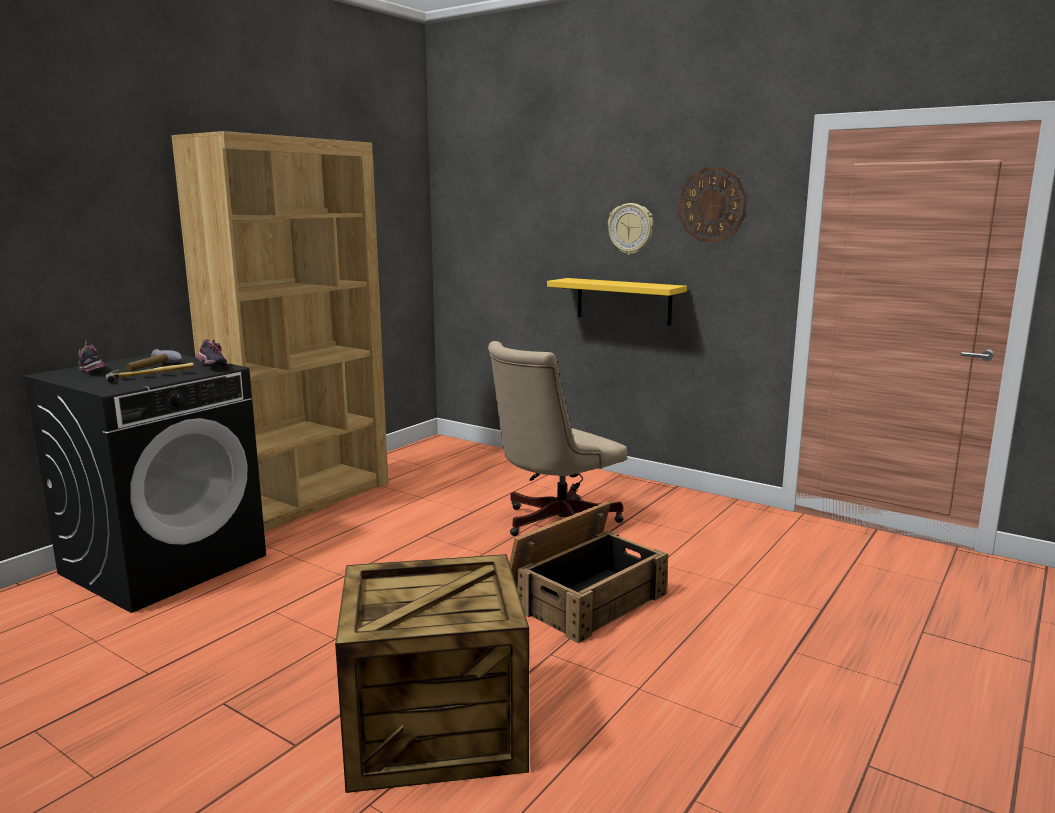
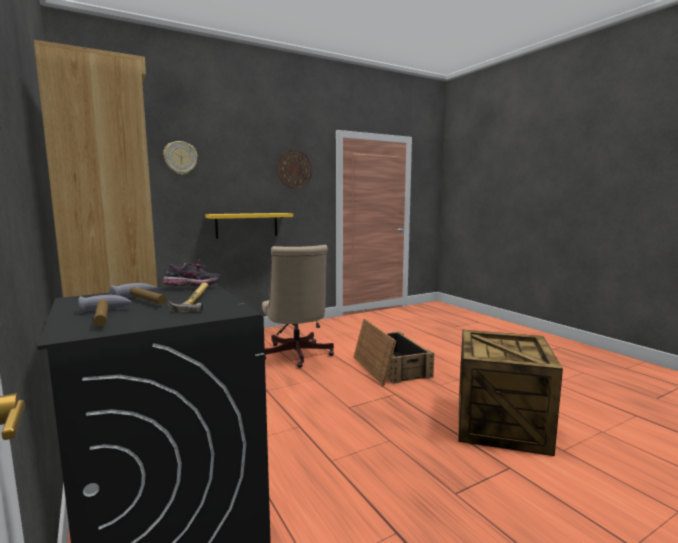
camera: 65 degrees left, 5 degrees down
(93, 371) = (105, 318): shoe -> hammer
(631, 229) = (248, 182): wall clock -> wall clock (180, 158)

